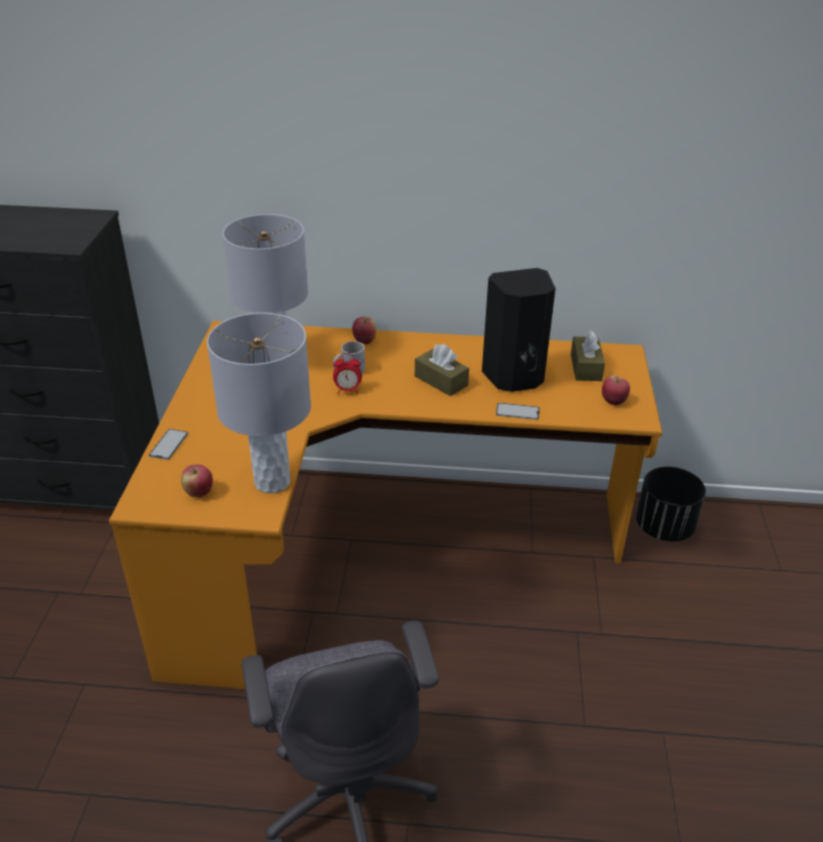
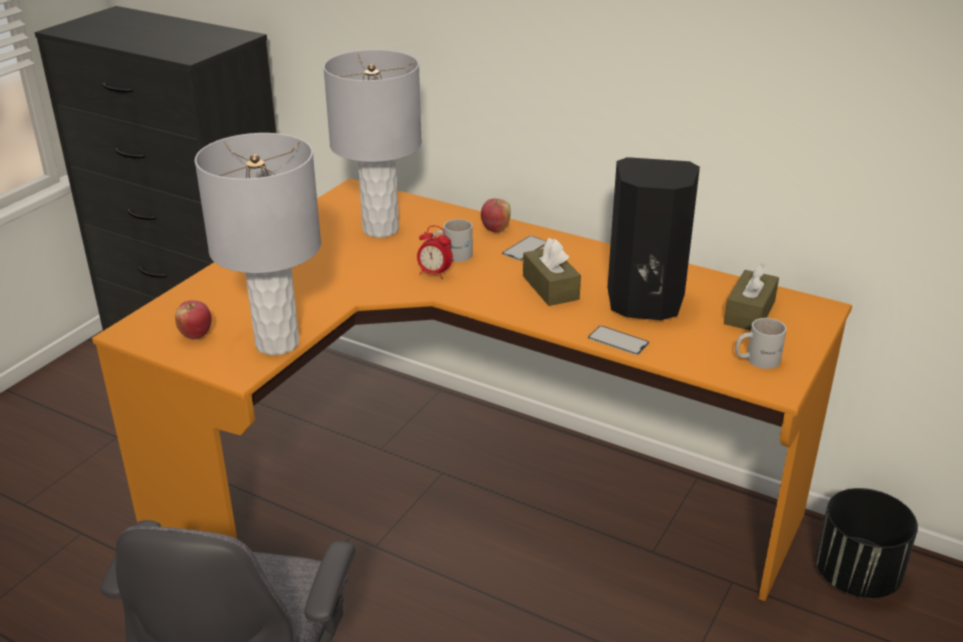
camera: 25 degrees right, 5 degrees down
(168, 444) = (206, 283): phone -> phone (525, 248)
(613, 401) = (756, 359): apple -> white mug

